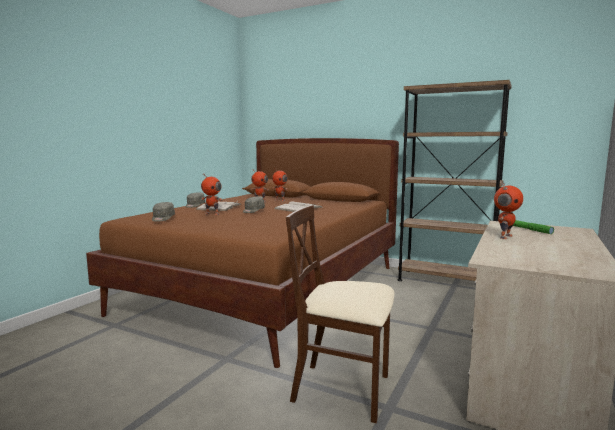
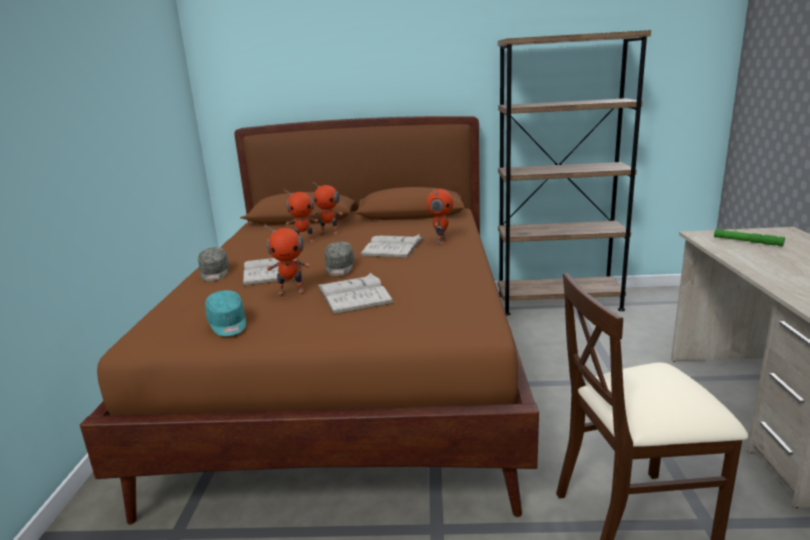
camera: 25 degrees left, 10 degrees up
(162, 218) = (228, 324): grey cap -> turquoise cap
(238, 219) = (354, 295): none -> white book
(504, 236) = (755, 262): toy robot -> toy robot (440, 240)

